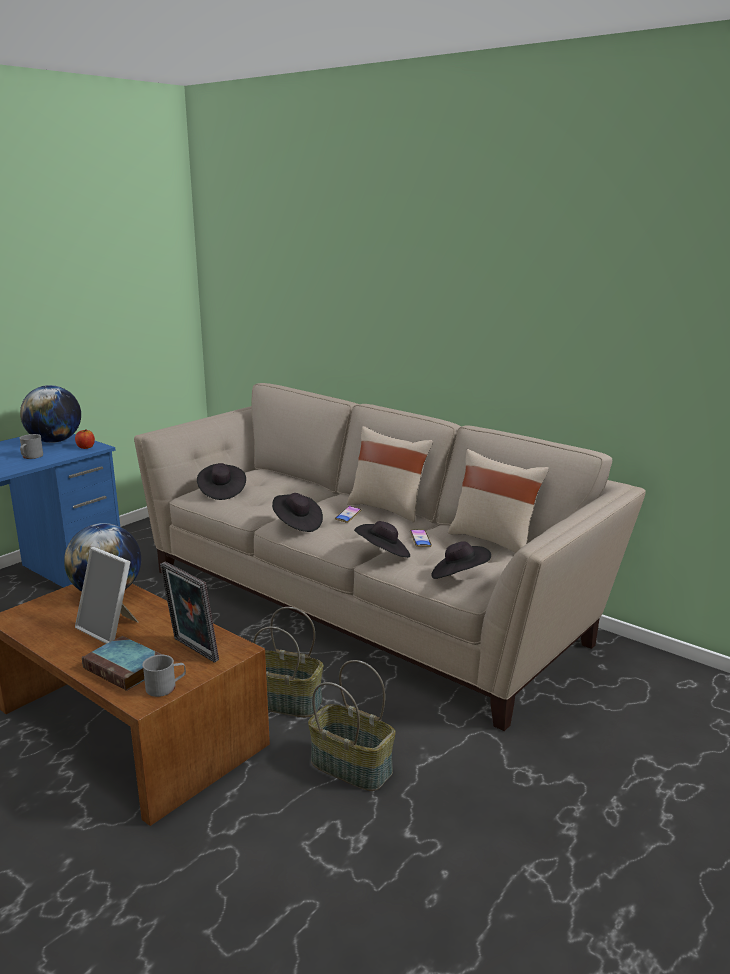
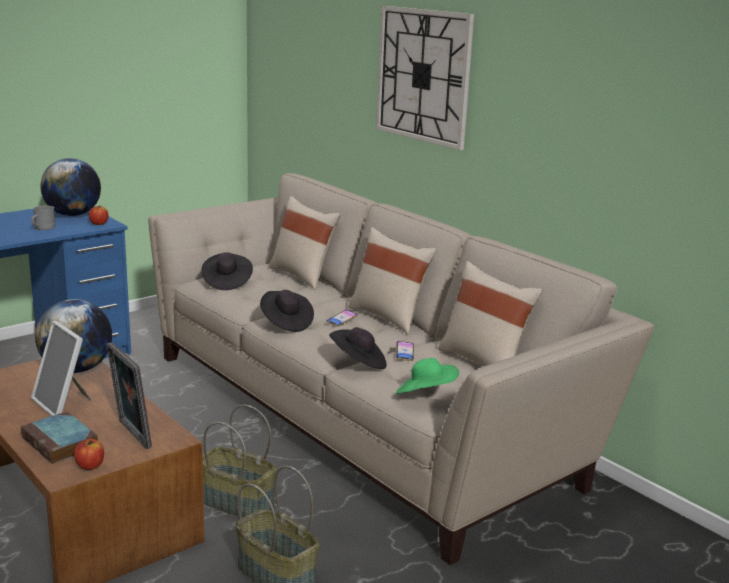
camera: 10 degrees right, 0 degrees up
(166, 687) = (90, 465): grey mug -> apple
(290, 479) = (303, 276): none -> beige pillow
(393, 281) = (423, 75): none -> wall clock
(459, 576) = (425, 395): black hat -> green hat

